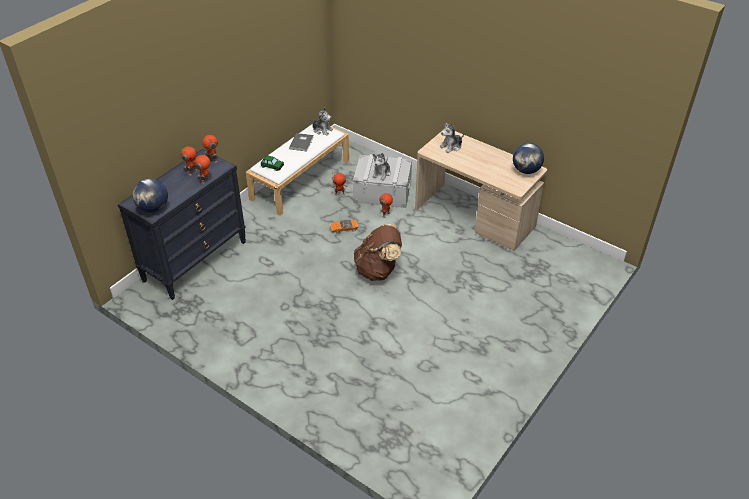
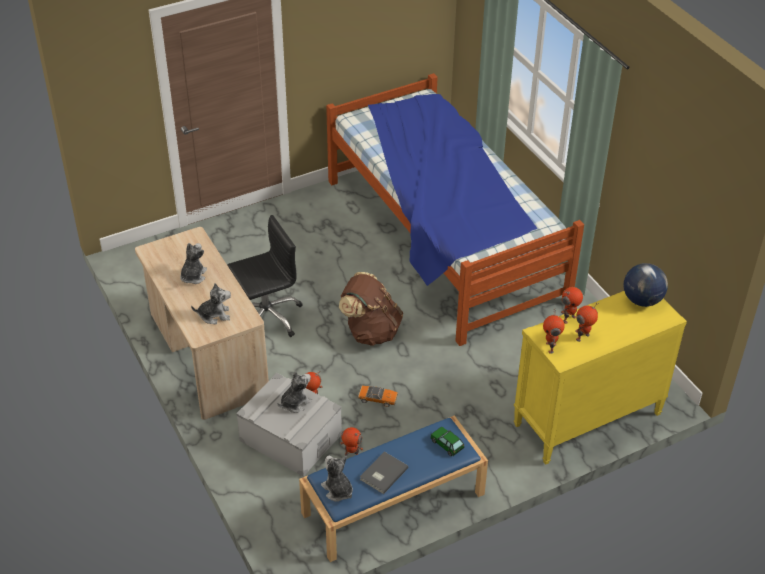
camera: 155 degrees left, 0 degrees up
(195, 260) = (587, 420): black dresser -> yellow dresser
(300, 179) = (392, 504): white bench -> blue bench
(370, 371) = (442, 239): none -> bed
(459, 255) = (266, 317): none -> black office chair
(489, 163) = (193, 276): none -> plush toy
(526, 170) = (161, 253): globe -> none

